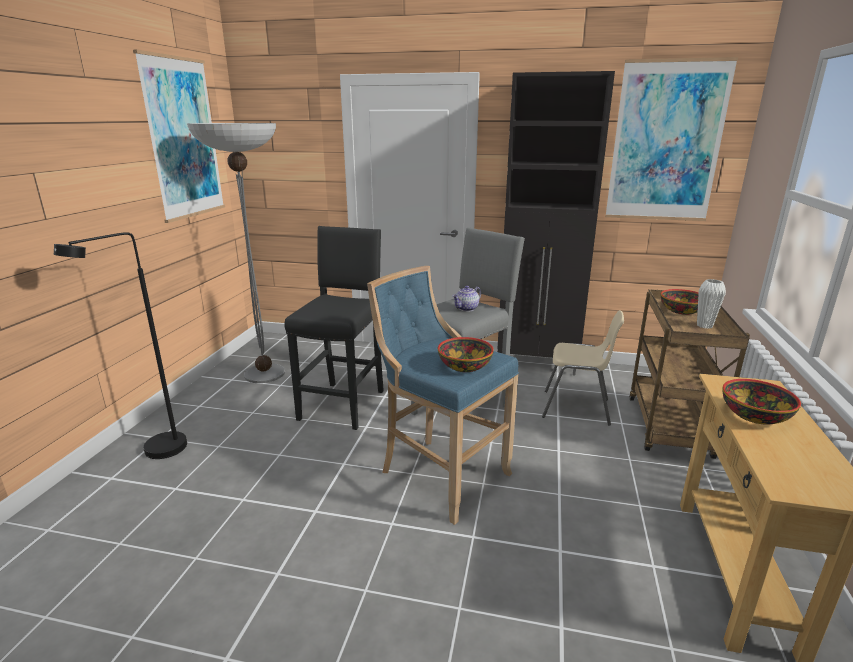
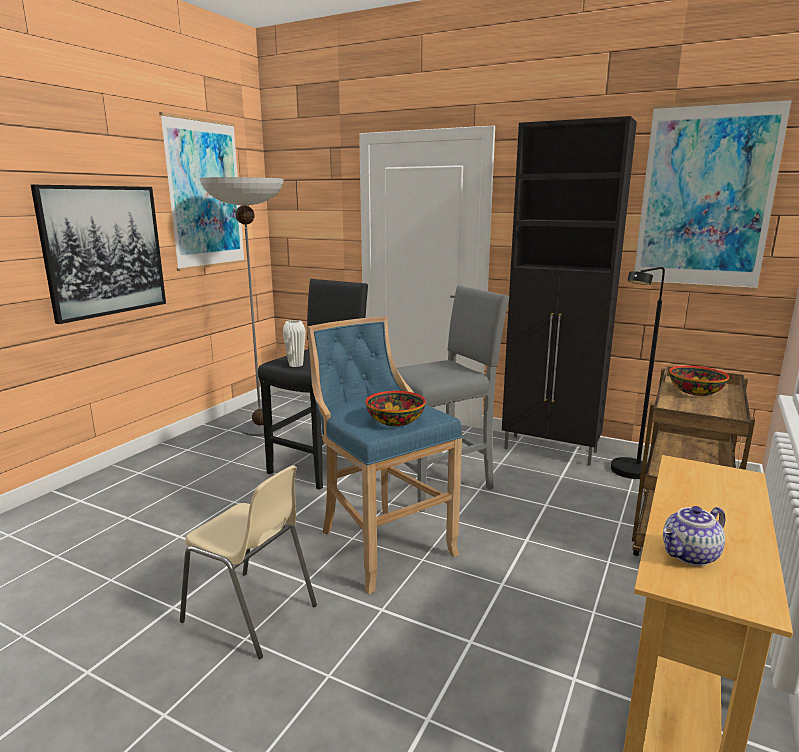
camera: 15 degrees right, 5 degrees down
(95, 208) = (104, 251): none -> picture
(156, 454) = (128, 485): black floor lamp -> black floor lamp (626, 474)
(467, 309) = (443, 371): teapot -> teapot (691, 556)
(576, 408) = (572, 499): beige chair -> beige chair (251, 614)
(704, 326) = (712, 408): white vase -> white vase (296, 365)
(755, 416) = (695, 504): bowl -> none

